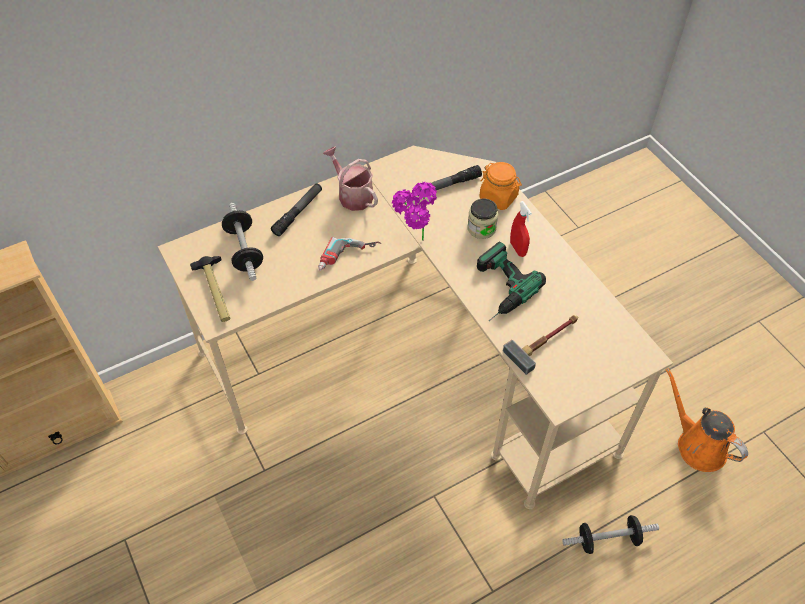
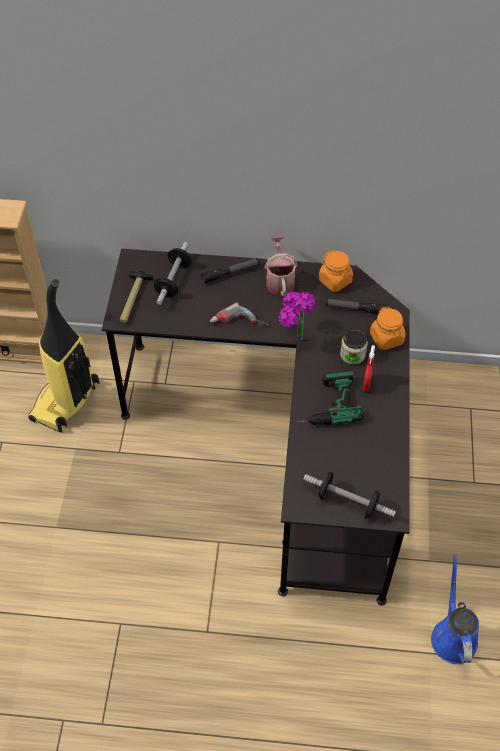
camera: 35 degrees right, 0 degrees up
(166, 454) = (66, 403): none -> vacuum cleaner
(406, 169) = (335, 281): none -> orange jar
(415, 360) = (283, 439): beige desk -> black desk
(545, 341) = (327, 460): hammer -> none
(607, 539) = (319, 654): dumbbell -> dumbbell (347, 502)
(697, 445) = (453, 635): orange watering can -> blue watering can

